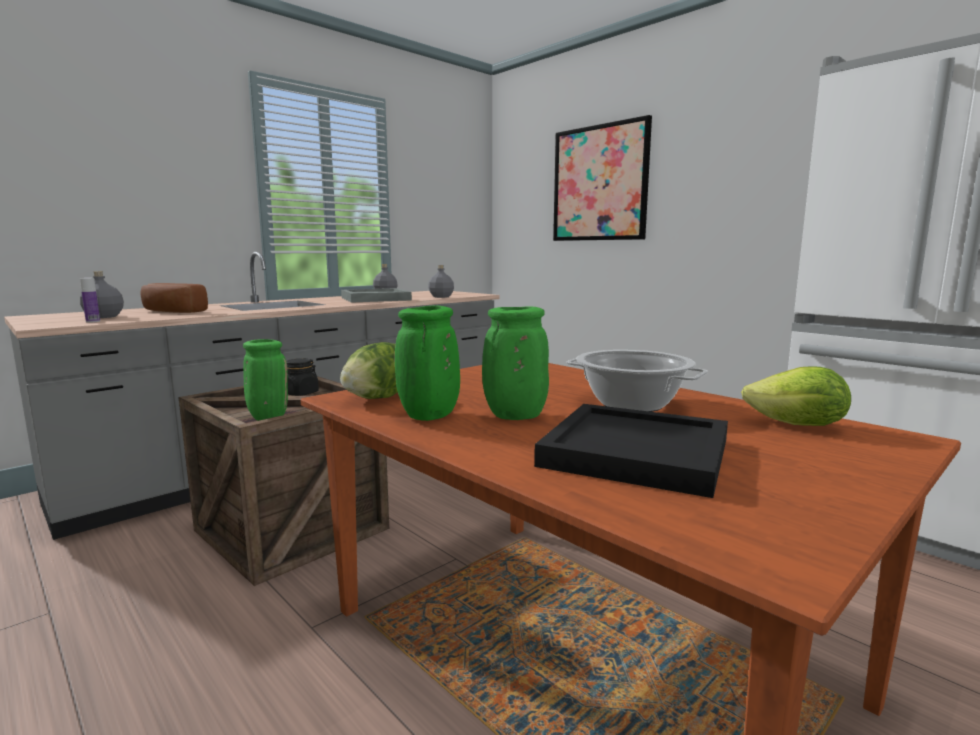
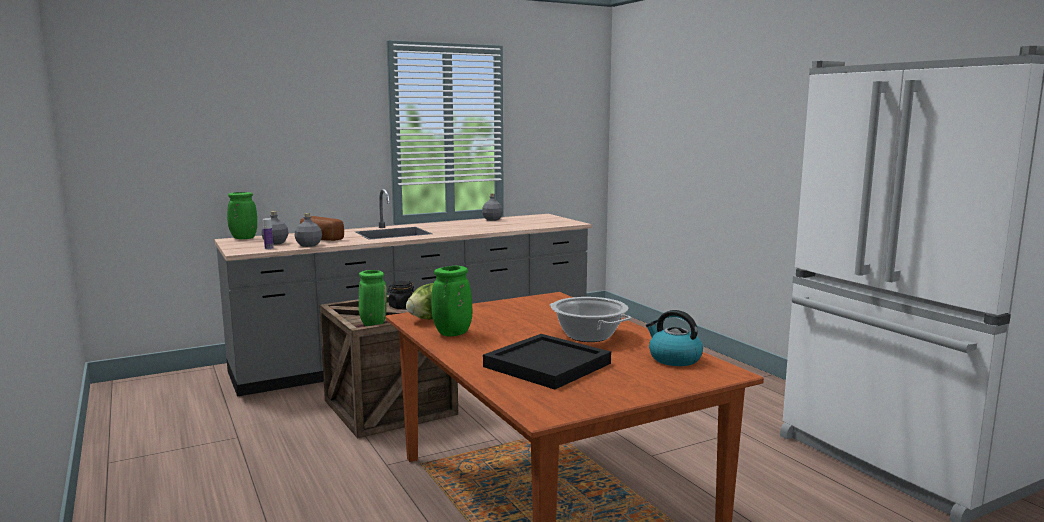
camera: 15 degrees right, 0 degrees up
(376, 299) = (478, 227): grey tray -> none
(441, 297) = (535, 226): grey bottle -> grey bottle (309, 245)
(514, 417) = (502, 338): green vase -> green vase (243, 238)
(599, 183) = (695, 121): picture -> none
(797, 425) = (674, 359): lettuce -> kettle

